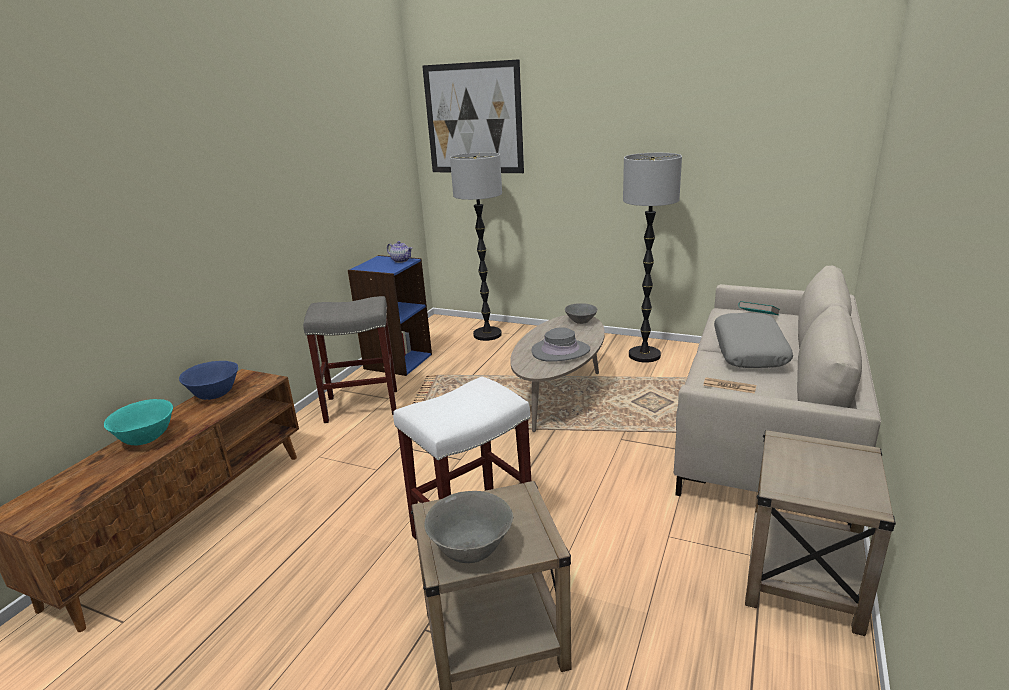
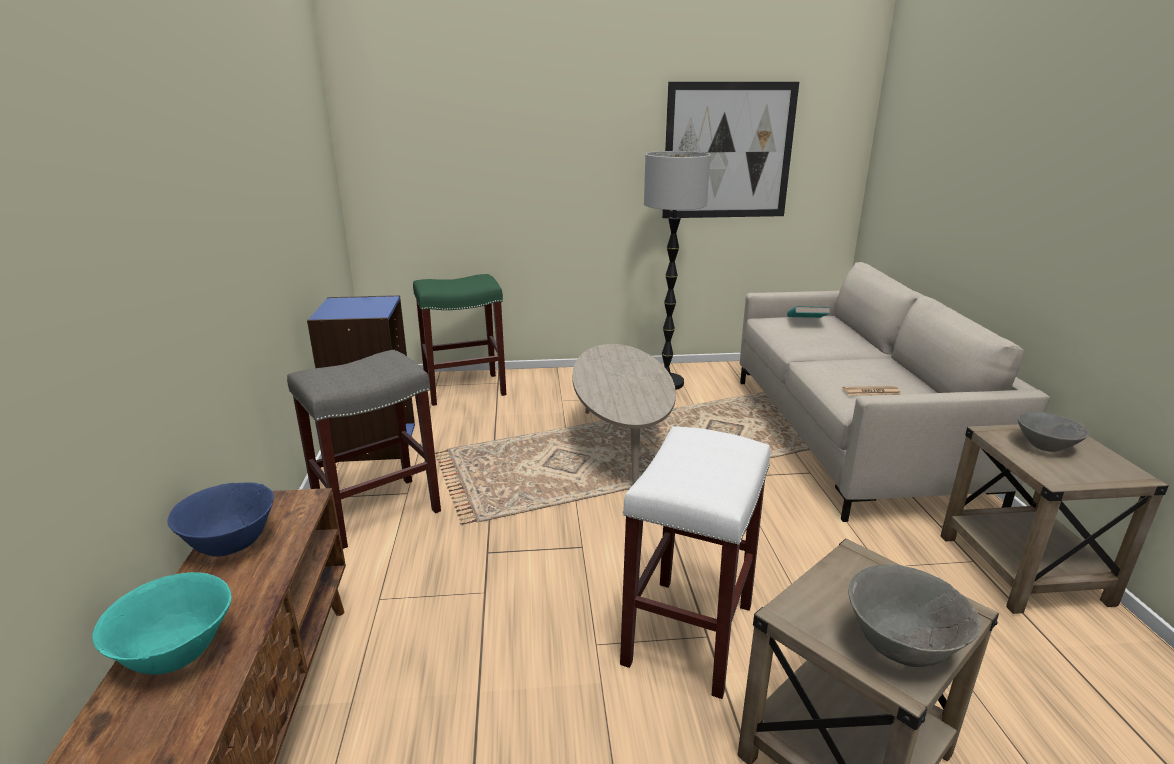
camera: 30 degrees left, 0 degrees up
(401, 260) = (375, 300): teapot -> none
(473, 119) = (424, 109): picture -> picture (728, 151)
(487, 335) = (466, 389): floor lamp -> green stool
(560, 351) = (636, 388): grey hat -> none
(581, 321) = (619, 352): grey bowl -> grey bowl (1046, 447)
(750, 351) = (841, 355): grey pillow -> none

